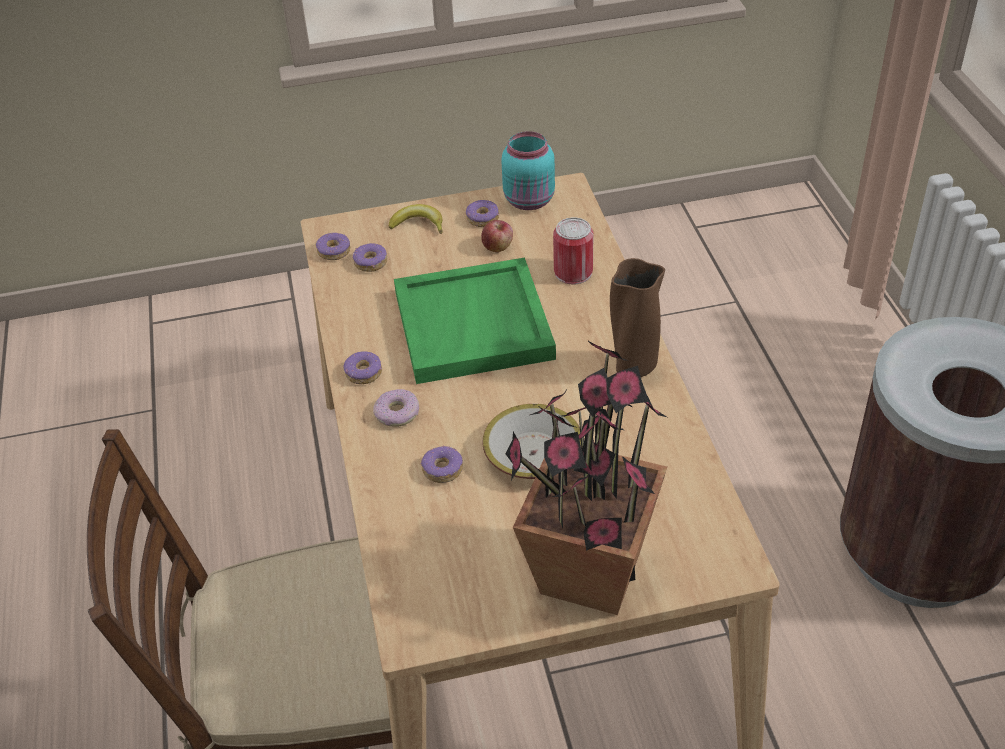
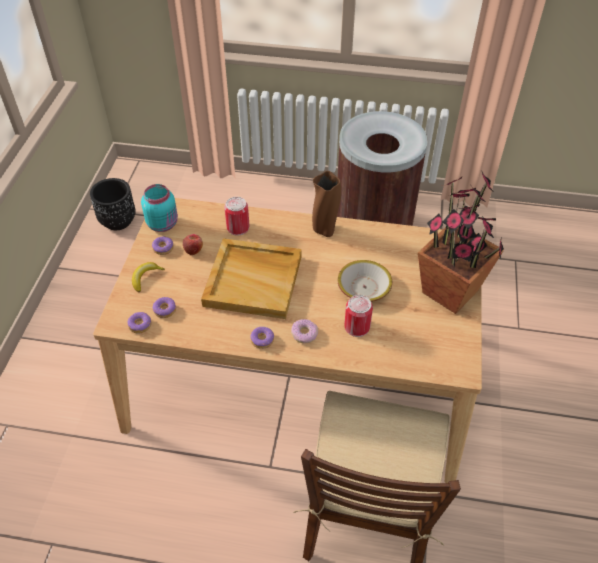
camera: 70 degrees left, 5 degrees up
(442, 469) = (357, 326): donut -> can
(474, 326) = (254, 280): green tray -> beige tray
(680, 239) = (118, 221): none -> black planter

